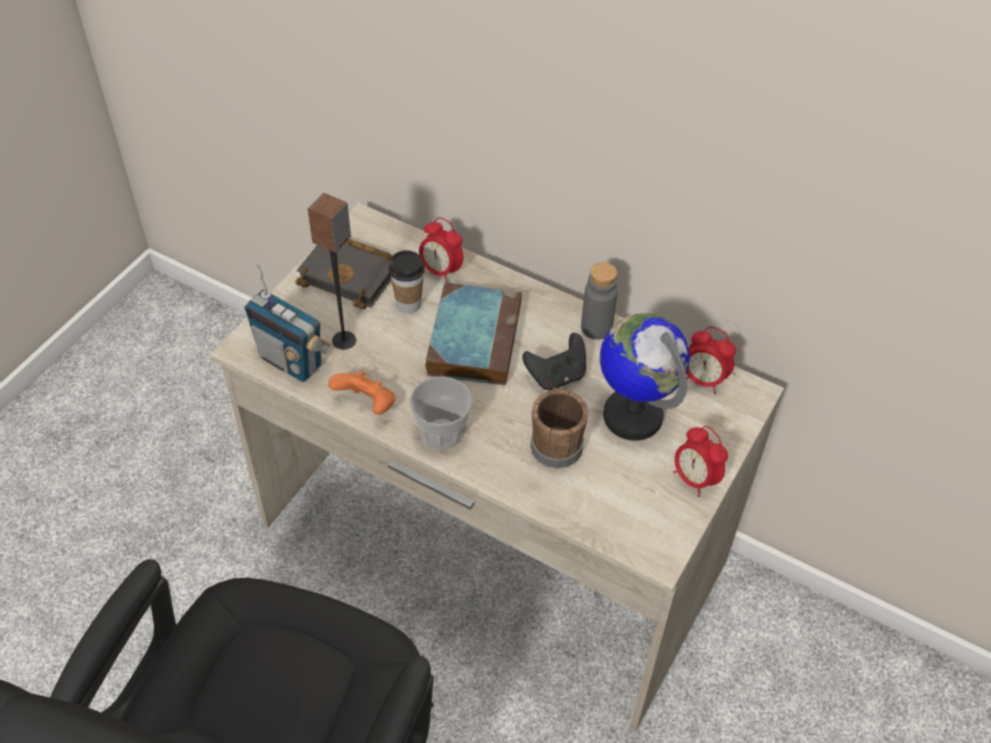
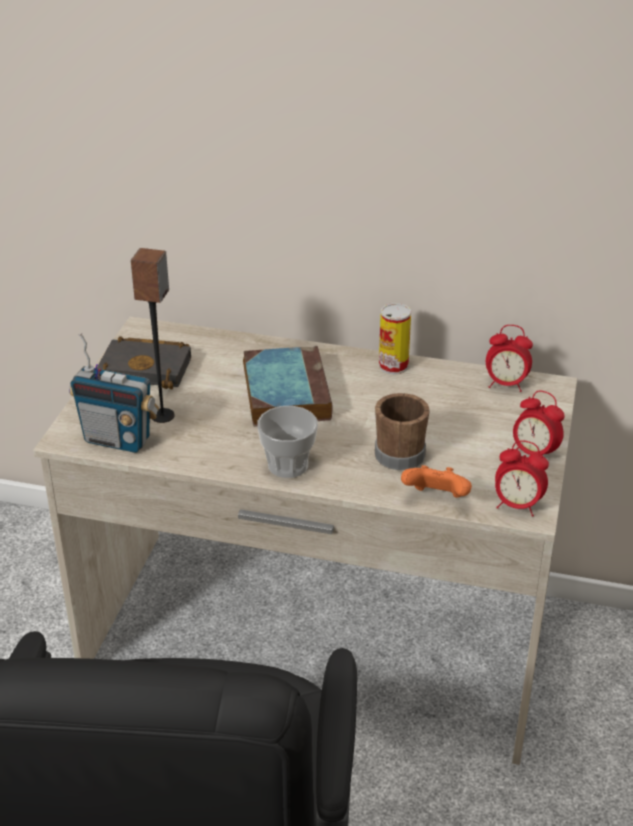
camera: 15 degrees left, 15 degrees down
(367, 405) = (207, 458): orange game controller -> orange game controller (436, 499)
(408, 304) = (212, 379): cup -> none
(441, 271) = (231, 351): alarm clock -> alarm clock (517, 506)
(556, 376) = (374, 405): black game controller -> none
(596, 328) = (393, 366): grey bottle -> can
(633, 415) = (457, 420): globe -> none

